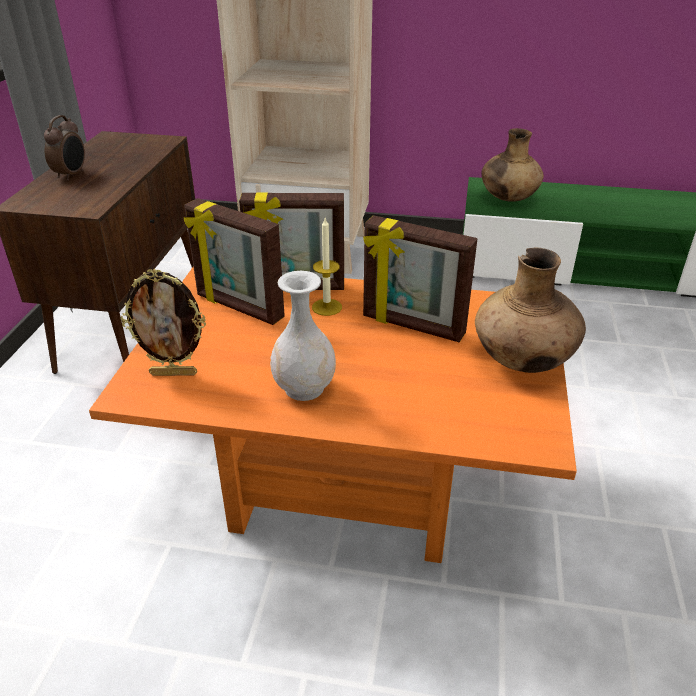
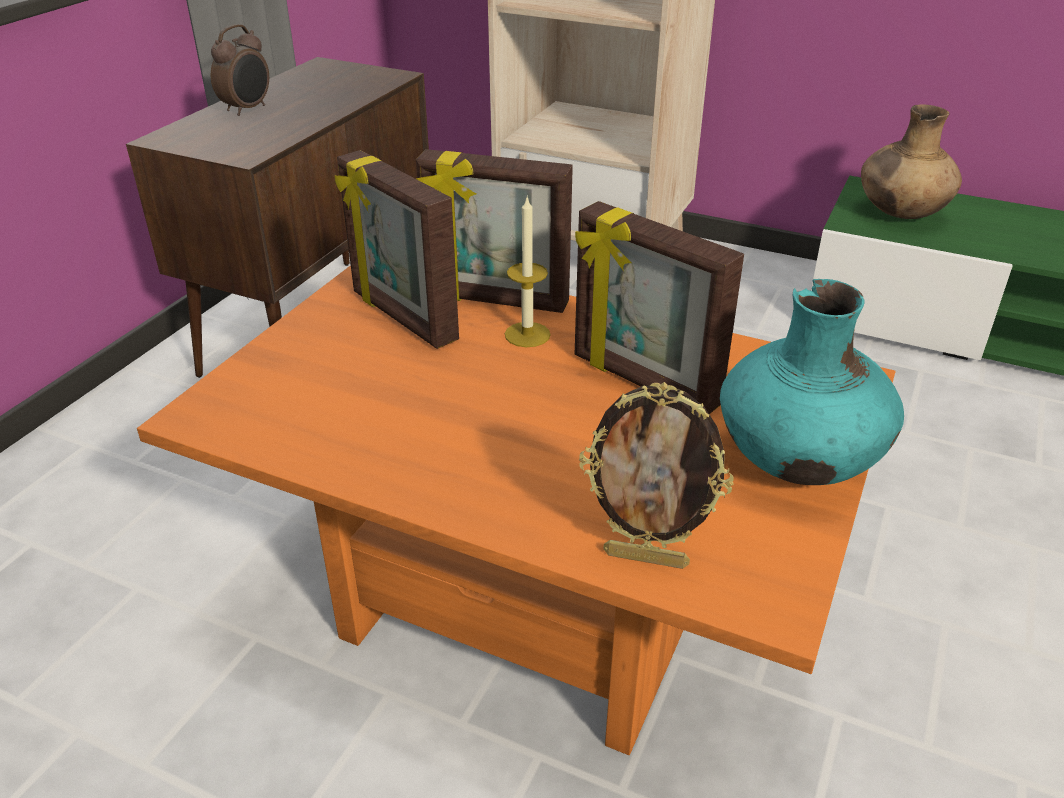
camera: 15 degrees right, 0 degrees up
(174, 373) = (271, 396): picture frame -> picture frame (646, 557)
(304, 388) = (441, 447): white vase -> none
(523, 360) = (798, 462): brown vase -> turquoise vase

